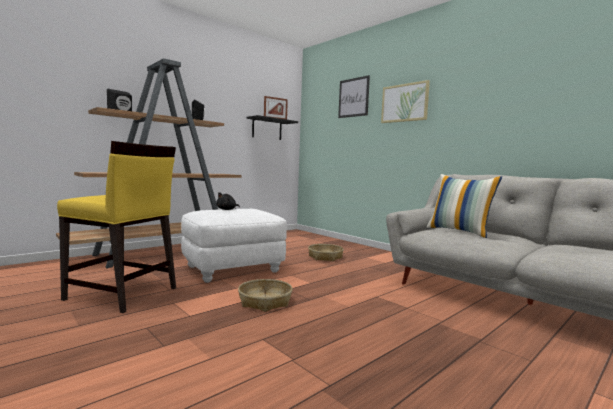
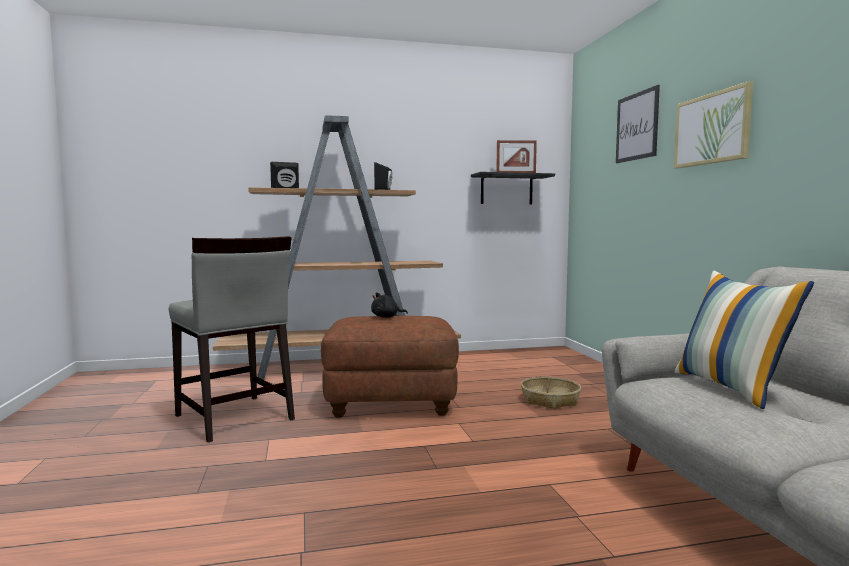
camera: 30 degrees right, 0 degrees up
(122, 294) = (234, 418): yellow chair -> grey chair
(233, 269) = (391, 402): white ottoman -> brown ottoman
(265, 301) = (372, 458): basket -> none

